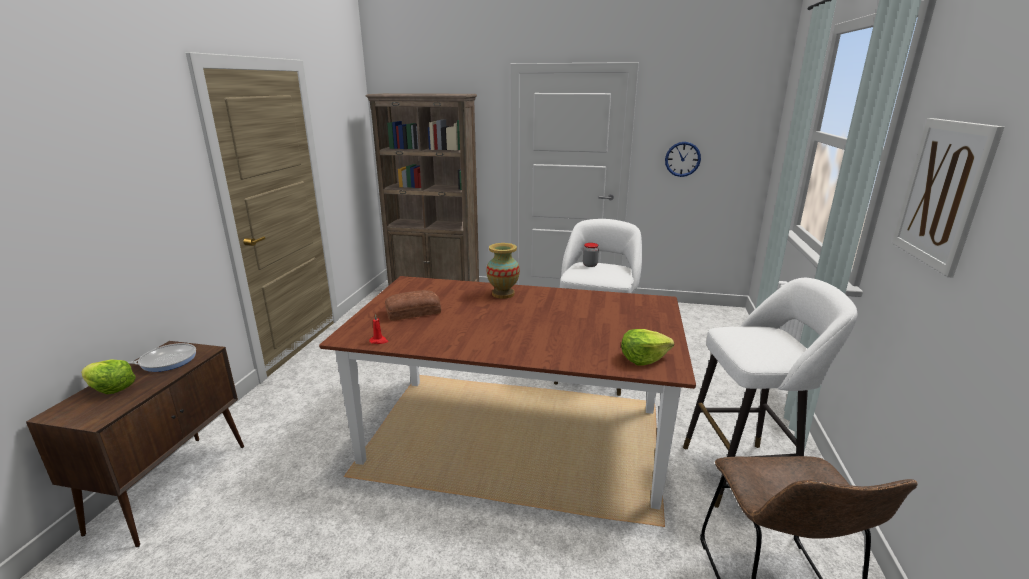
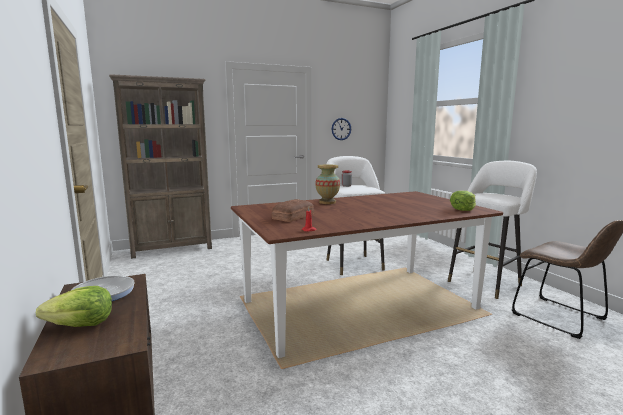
camera: 35 degrees left, 10 degrees down
(942, 193) = (556, 104): picture -> none

